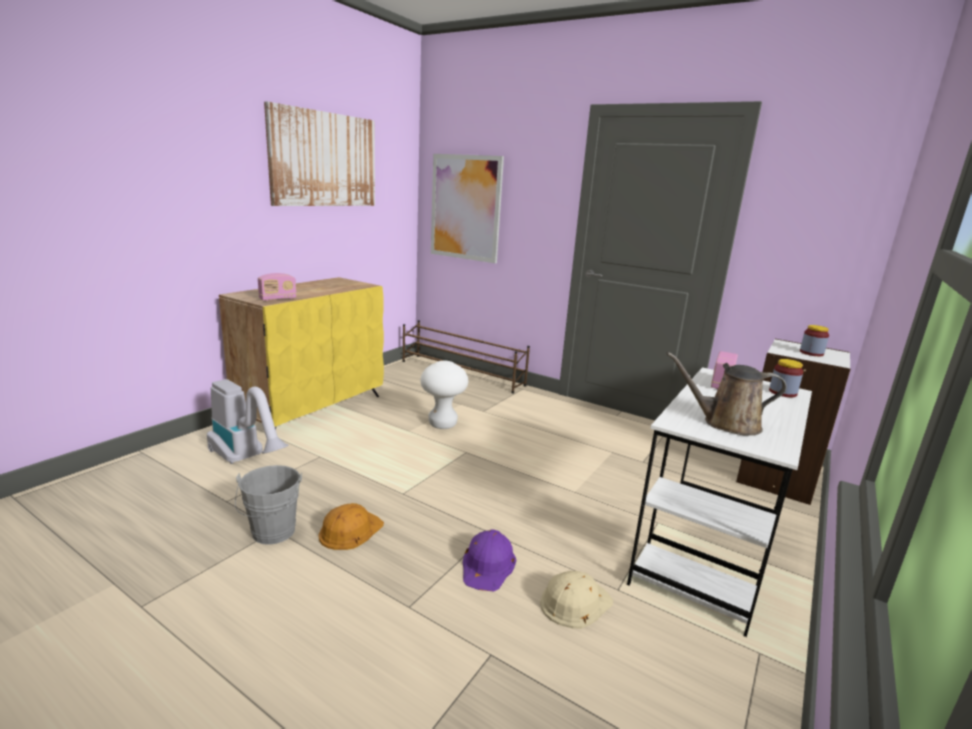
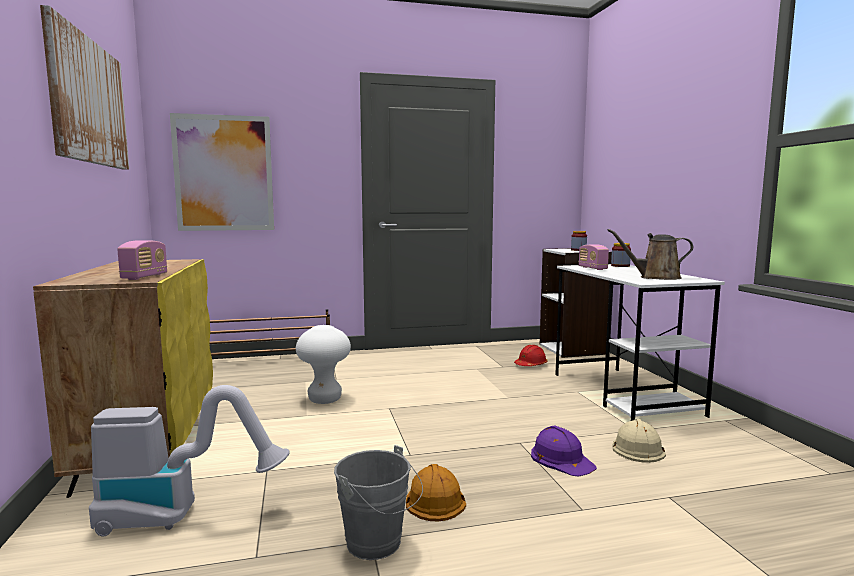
camera: 45 degrees left, 10 degrees down
(677, 473) = (531, 365): none -> red hard hat
(726, 423) = (655, 277): brown watering can -> brown watering can turned 45 degrees clockwise

